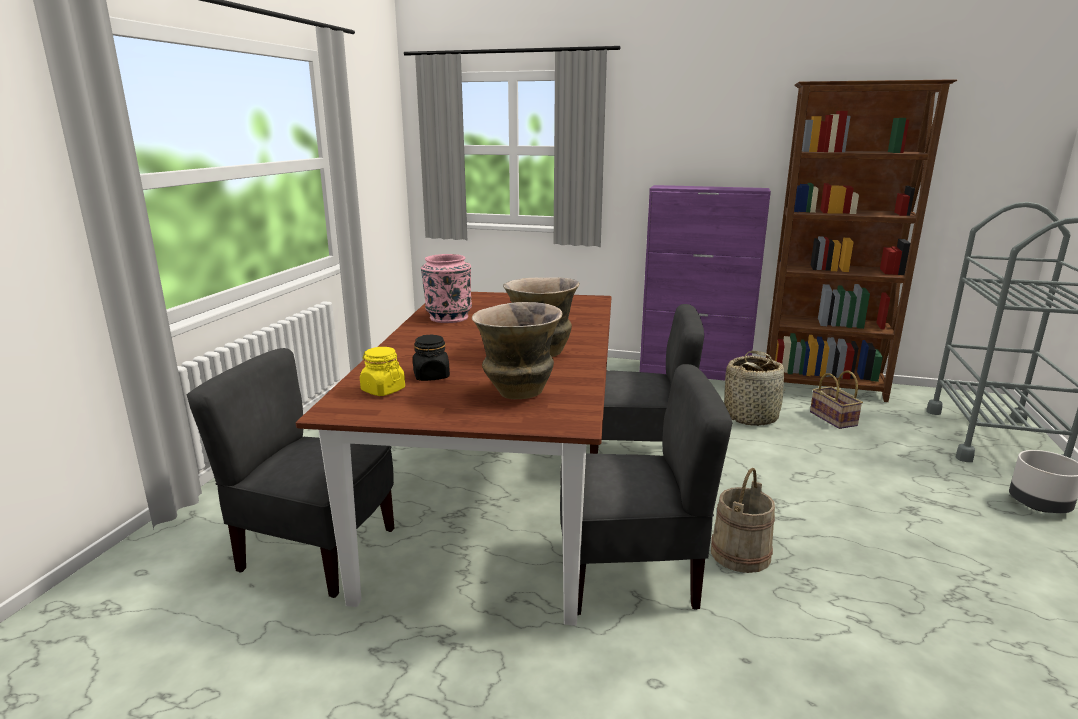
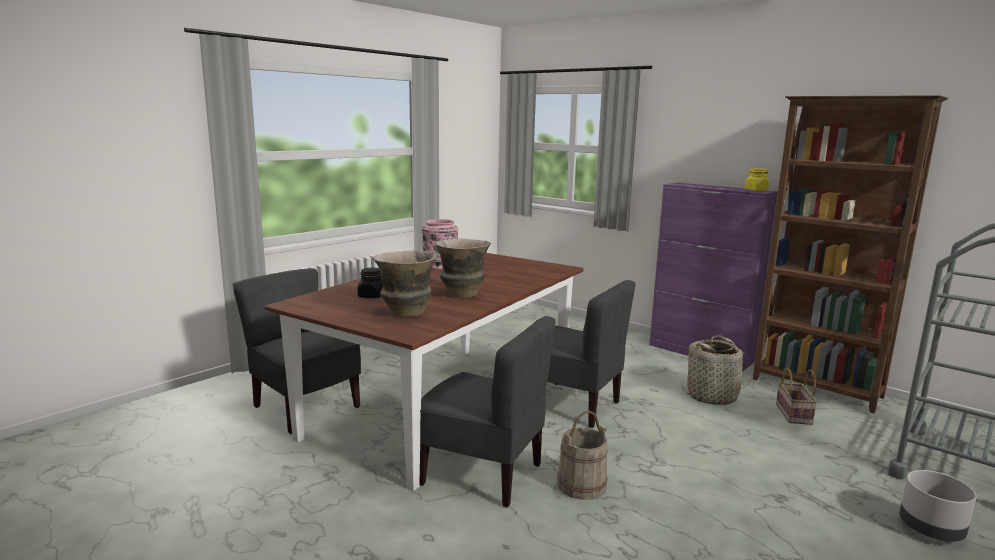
camera: 25 degrees right, 5 degrees down
(383, 390) = (332, 298): yellow jar -> yellow jar (755, 190)

